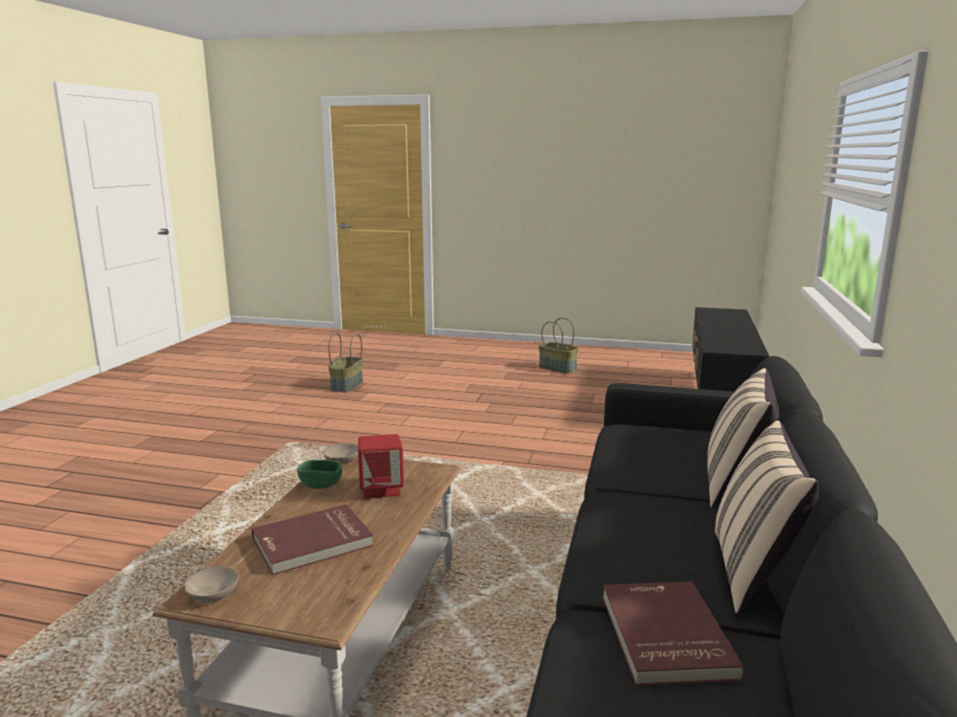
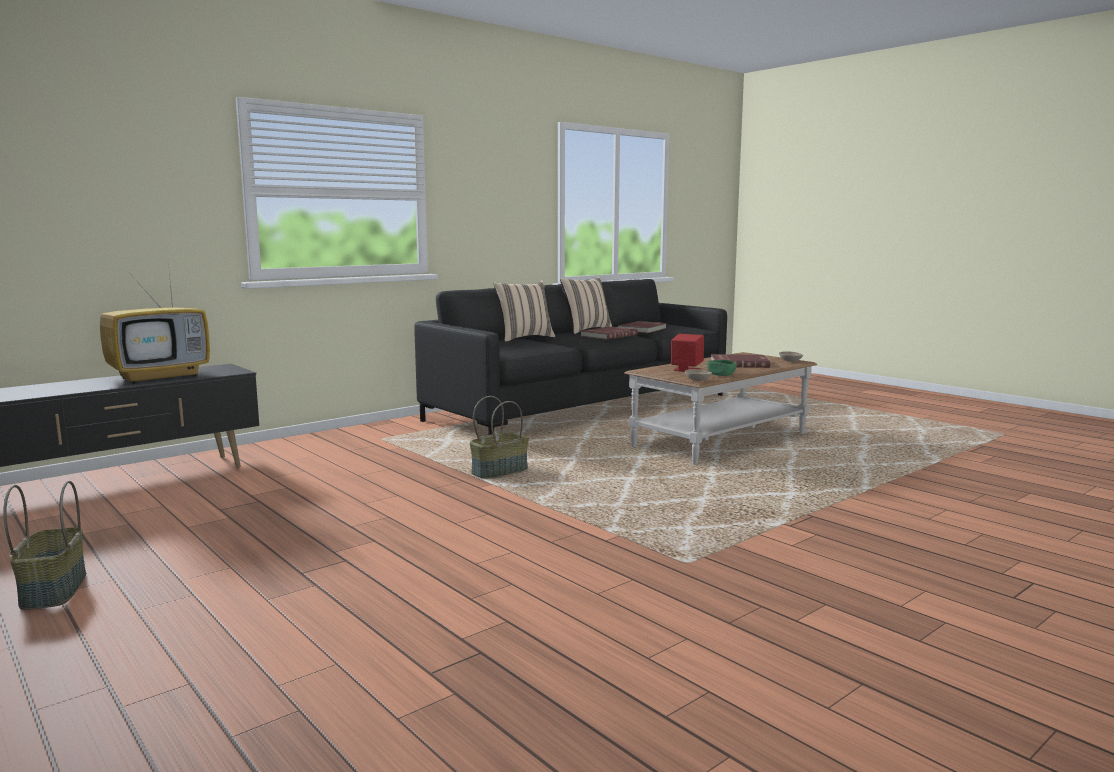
camera: 145 degrees left, 5 degrees down
(347, 386) = (475, 675): basket -> basket (499, 471)
(641, 543) = (608, 335): none -> red book
(727, 336) = (161, 377): none -> television

